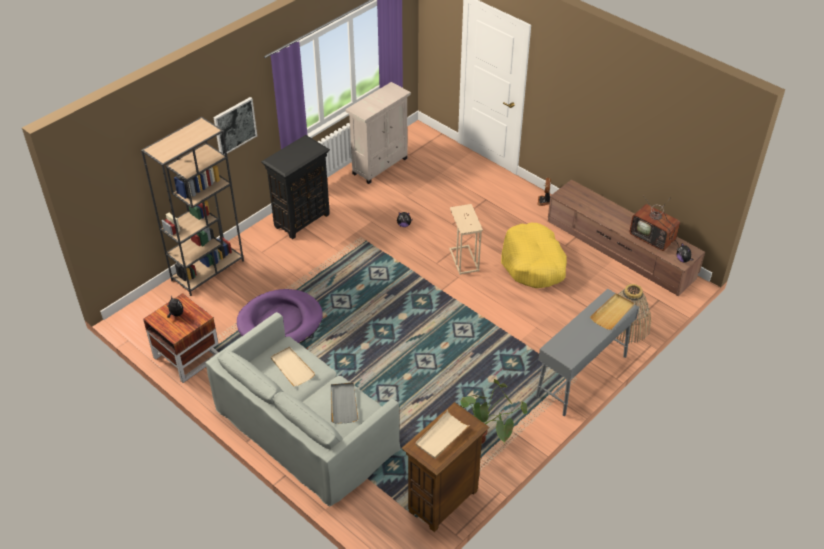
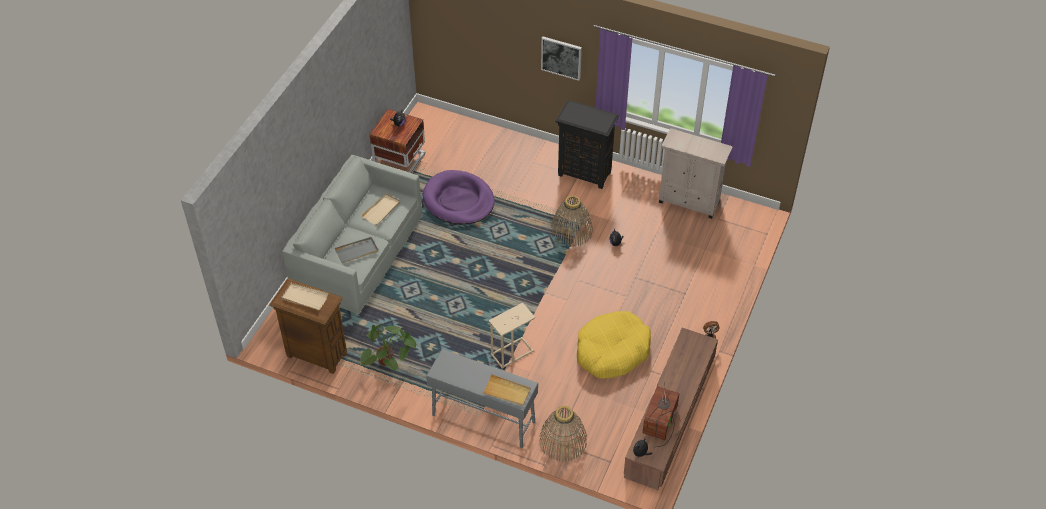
camera: 70 degrees right, 5 degrees up
(208, 270) = (495, 138): bookcase -> none
(371, 250) = (571, 231): none -> basket
(464, 260) = (591, 299): beige side table -> beige side table (512, 353)

